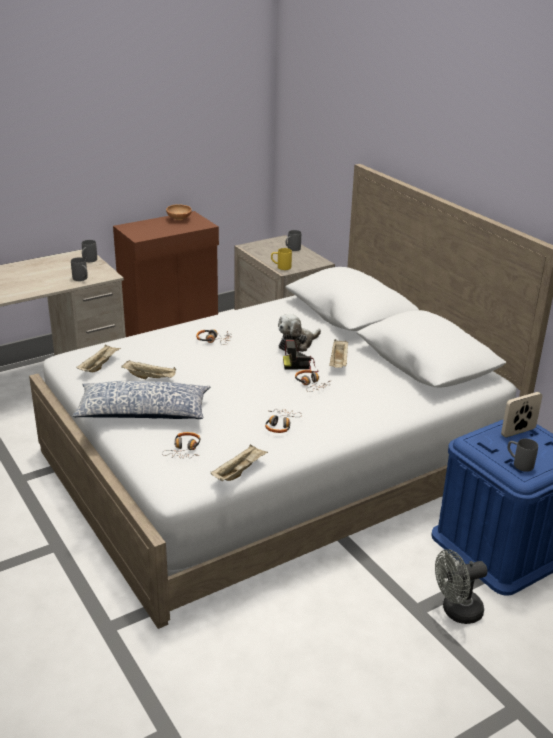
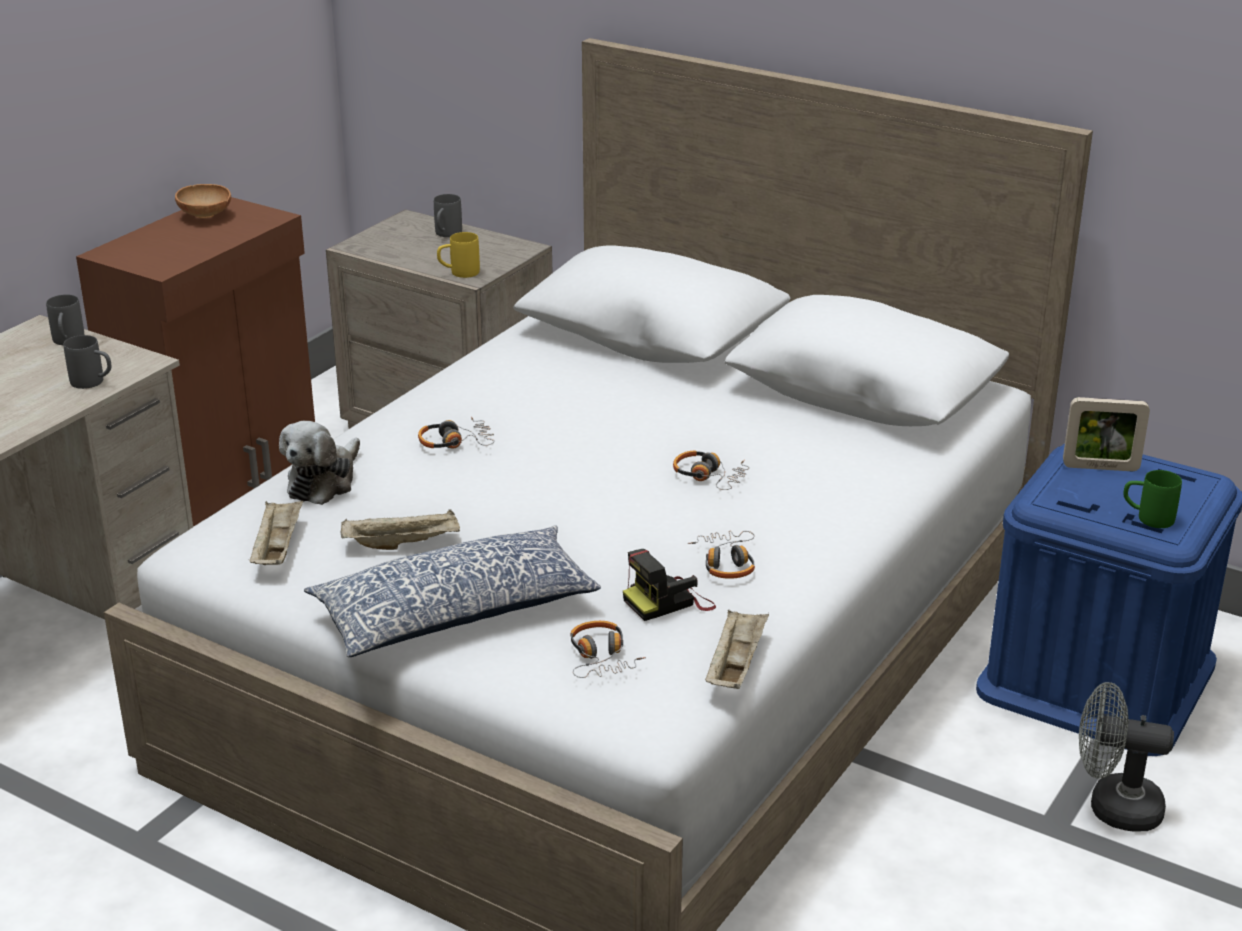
camera: 25 degrees left, 0 degrees up
(297, 344) = (616, 411): plush toy -> plush toy (324, 481)
(301, 365) = (659, 448): camera -> camera (668, 601)
(338, 362) = (719, 425): beige tray -> none
(456, 612) = (1113, 807): grey fan -> grey fan turned 60 degrees clockwise
(518, 432) = (1100, 467): picture frame -> picture frame turned 120 degrees counterclockwise
(519, 464) = (1147, 518): grey mug -> green mug

